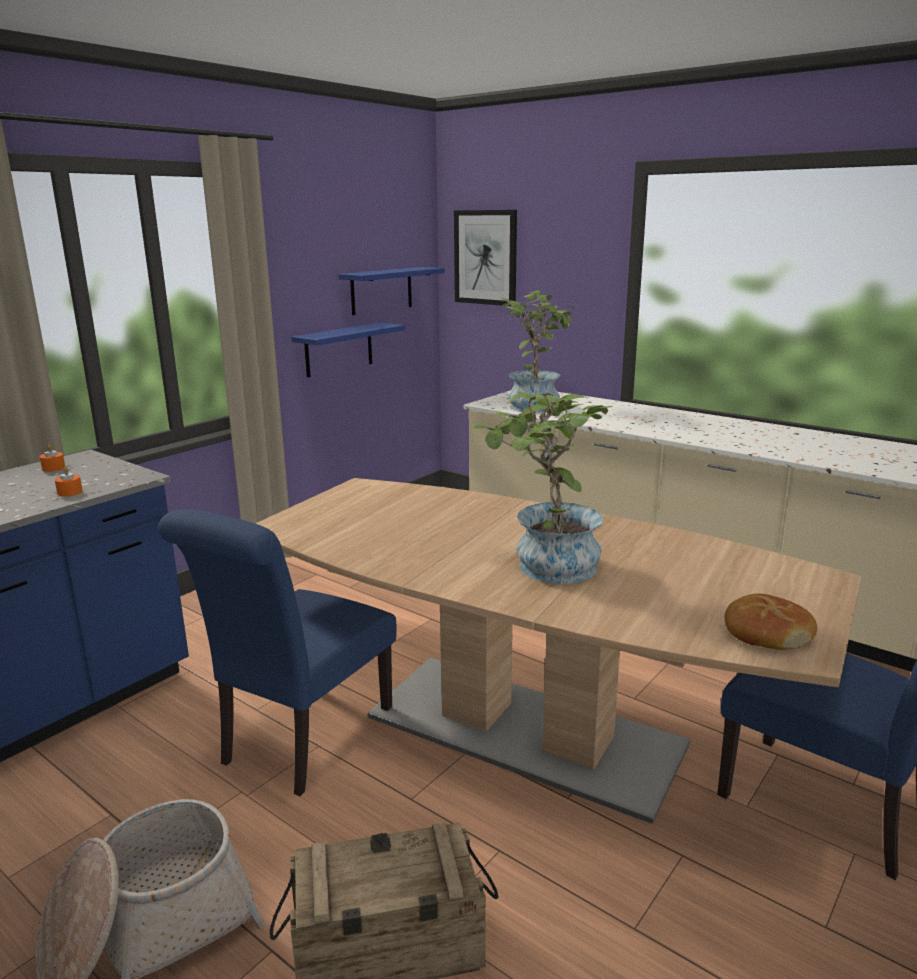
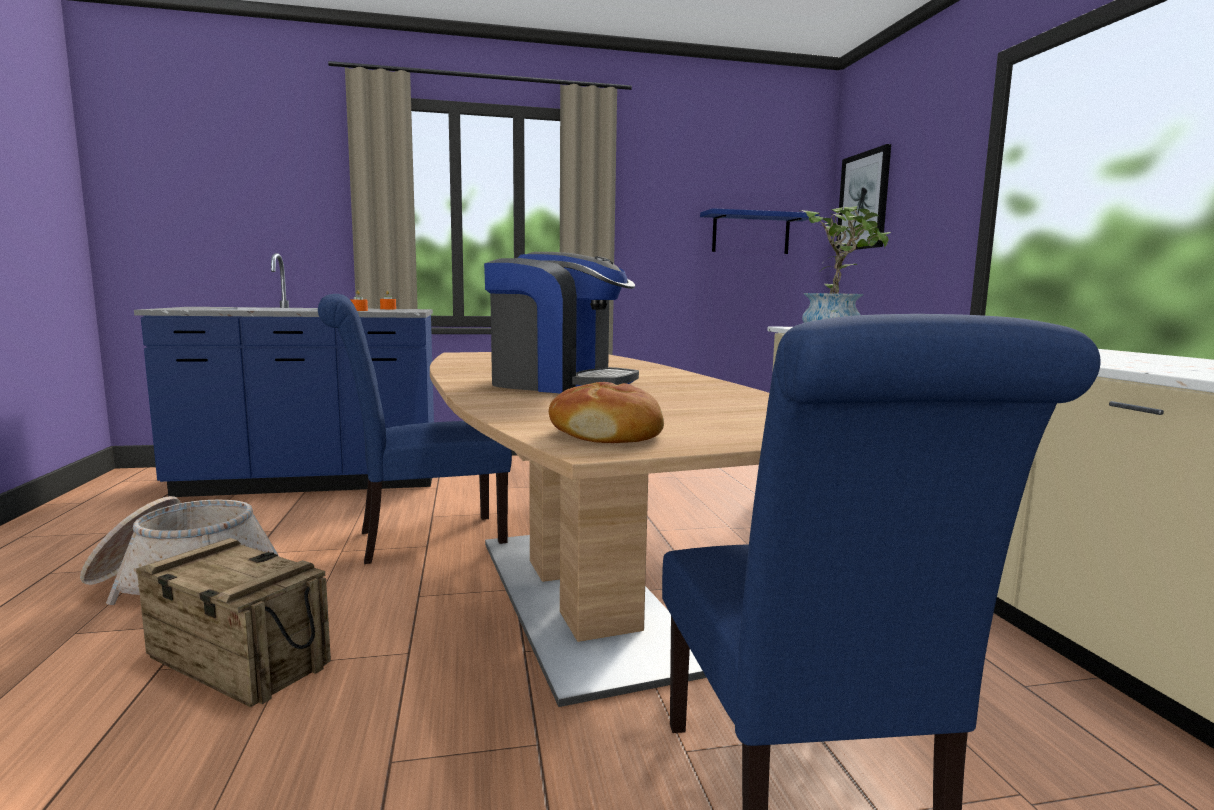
camera: 40 degrees right, 10 degrees down
(339, 349) = (693, 281): blue shelf -> none
(545, 567) = (559, 384): potted plant -> coffee machine

